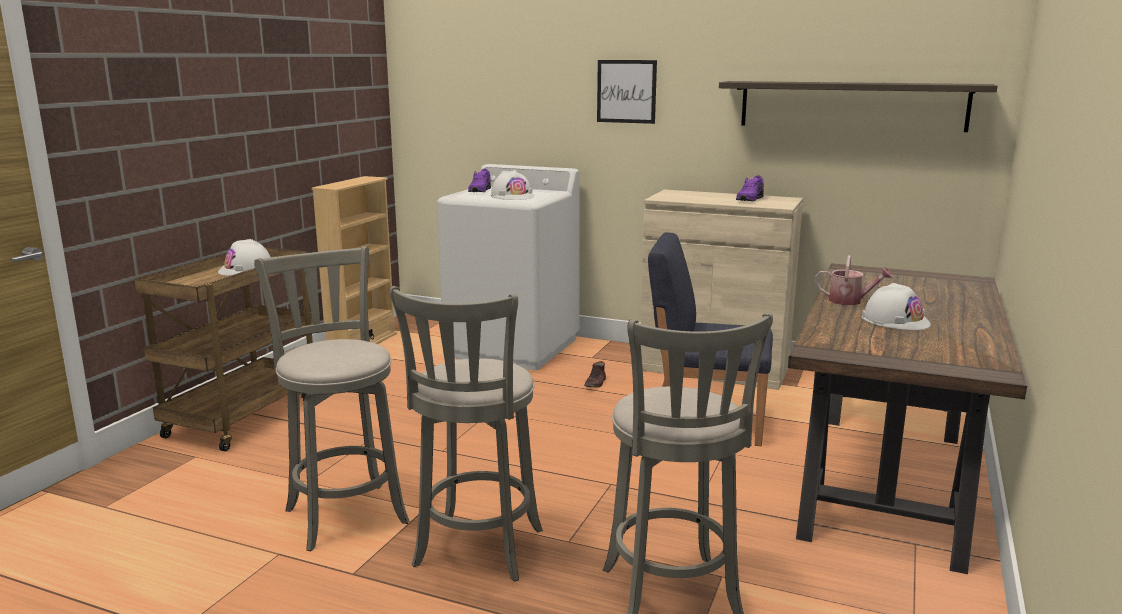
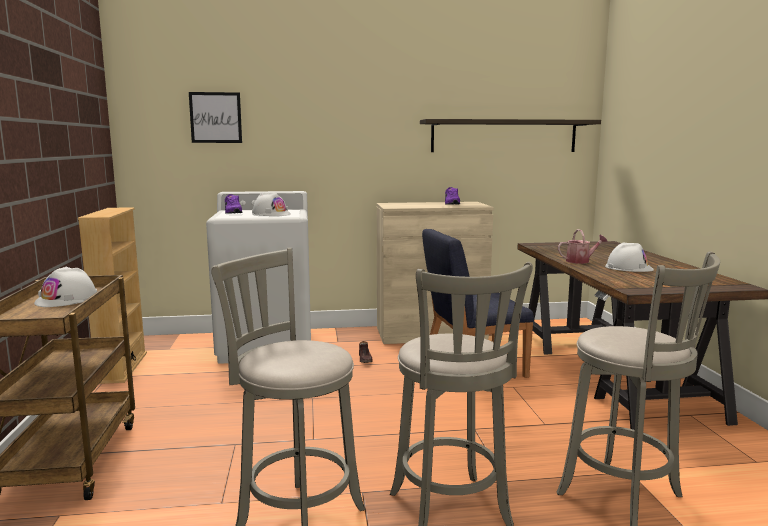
camera: 30 degrees left, 5 degrees down
(626, 91) = (341, 128): picture -> picture (215, 117)

